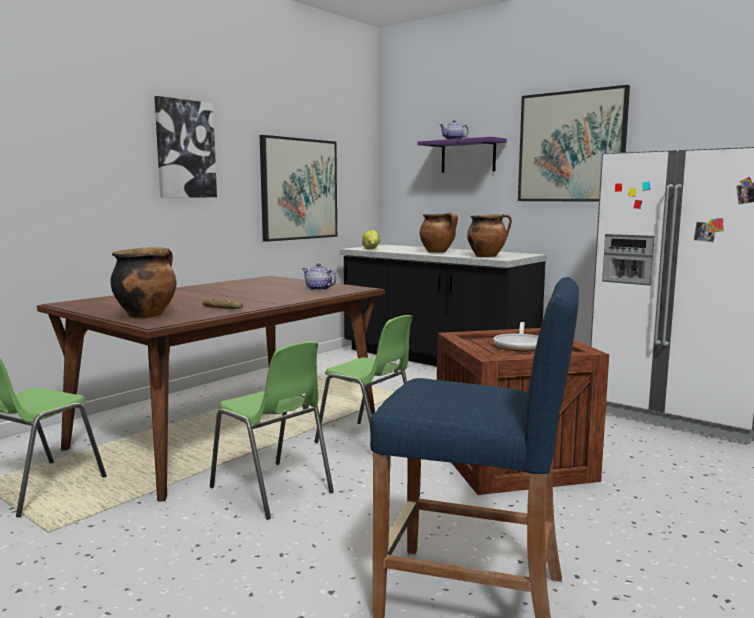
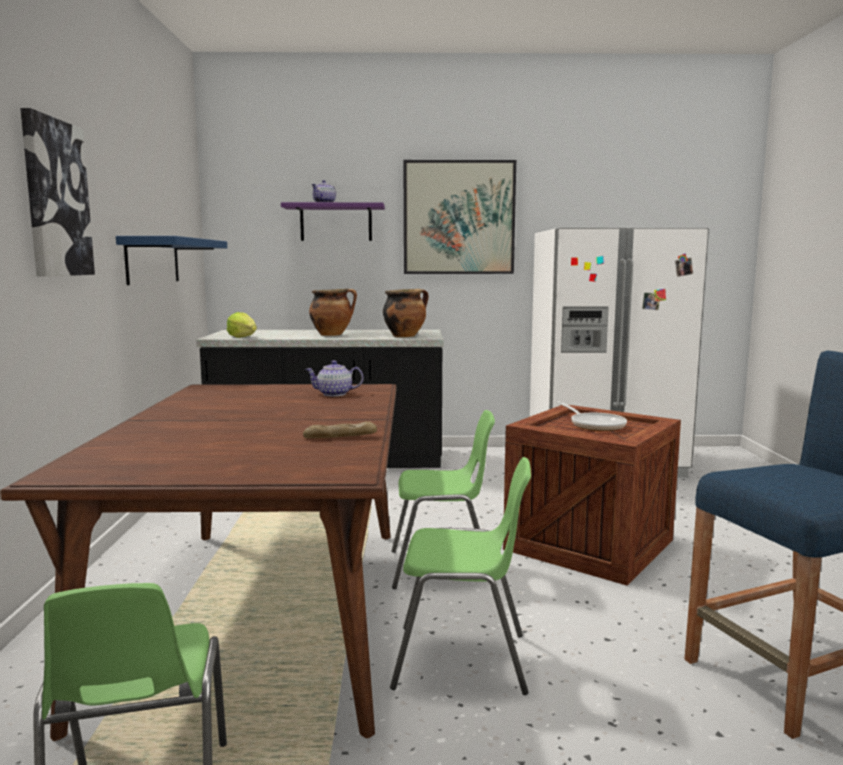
camera: 40 degrees left, 0 degrees up
(146, 315) = (284, 466): cooking pot -> none
(299, 189) = (153, 261): picture -> blue shelf

